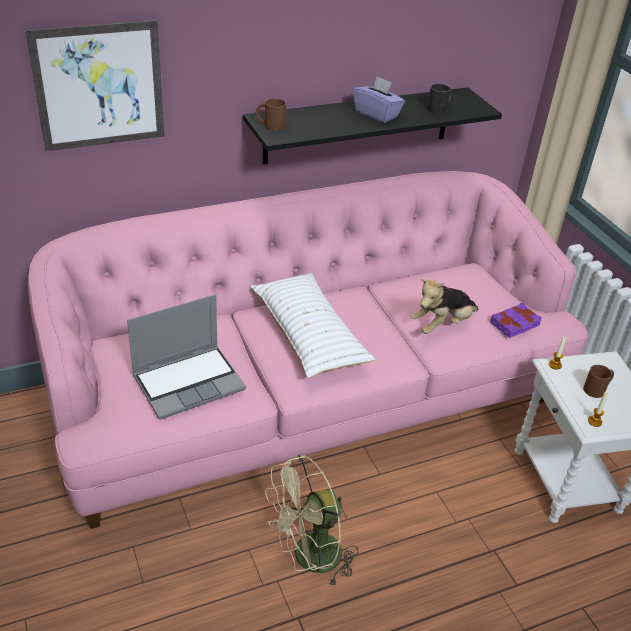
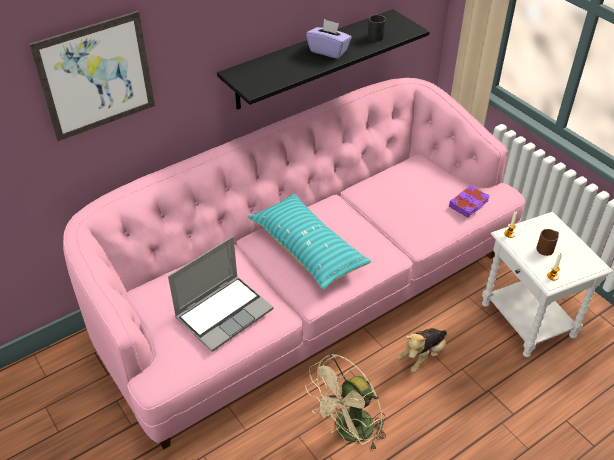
camera: 10 degrees left, 5 degrees up
(270, 125) = (244, 79): brown mug -> none
(308, 335) = (307, 249): white pillow -> turquoise pillow
(442, 325) = (412, 217): plush toy -> plush toy (422, 356)

